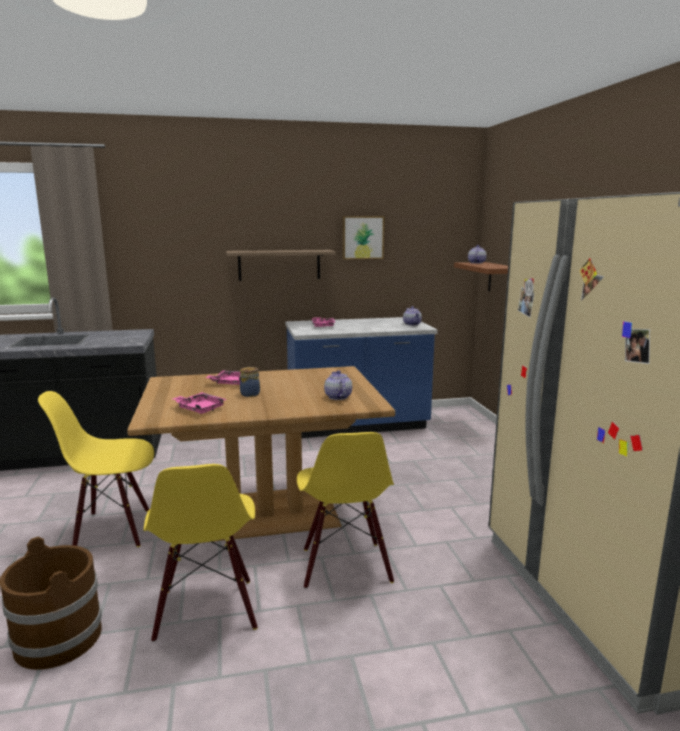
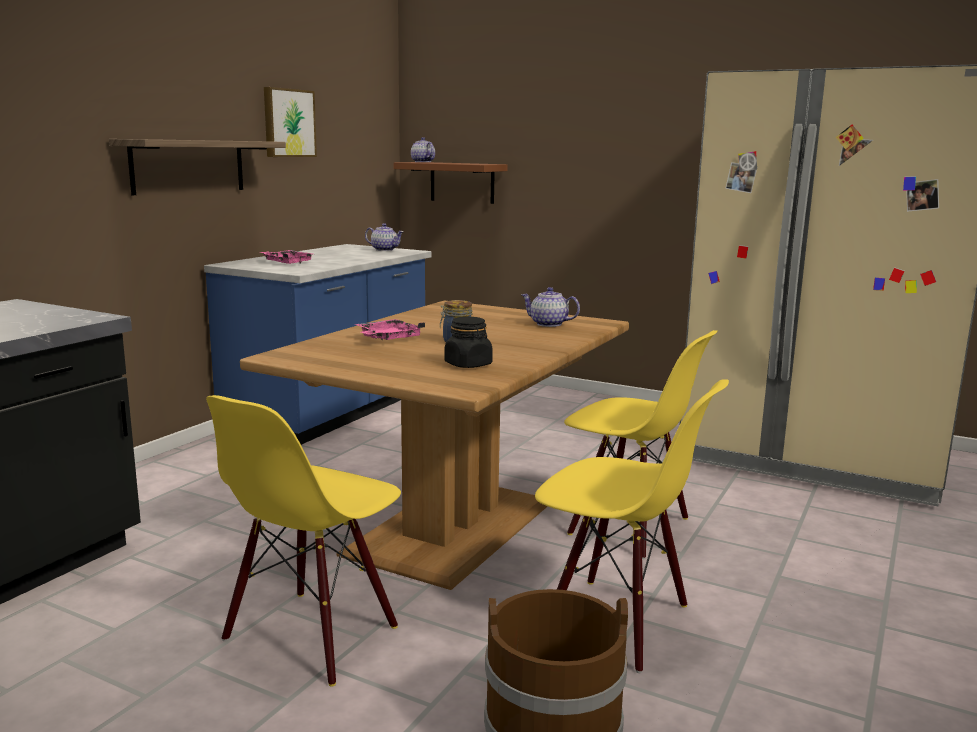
camera: 50 degrees left, 0 degrees up
(199, 409) = (468, 364): pink tray -> black jar

